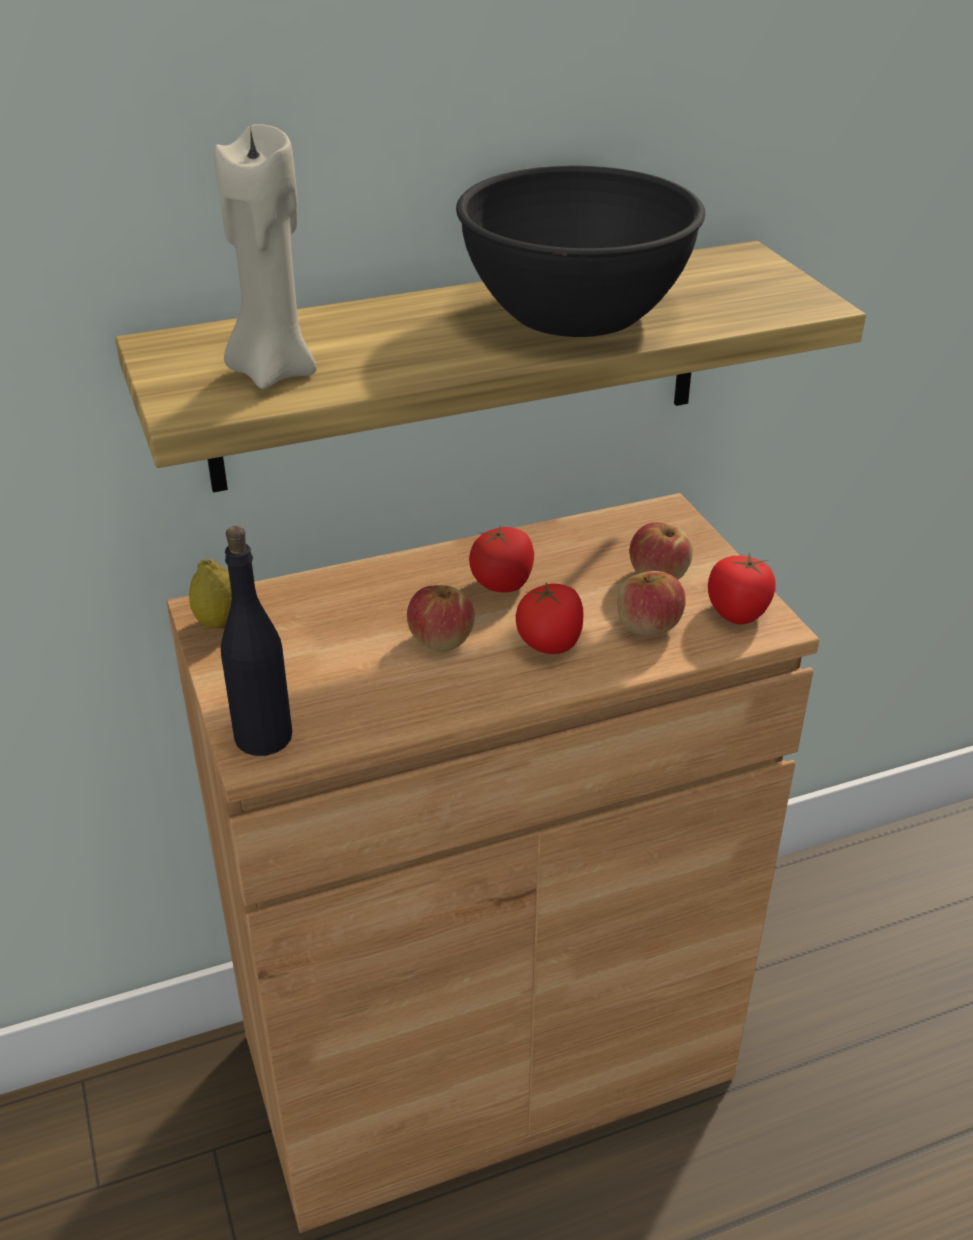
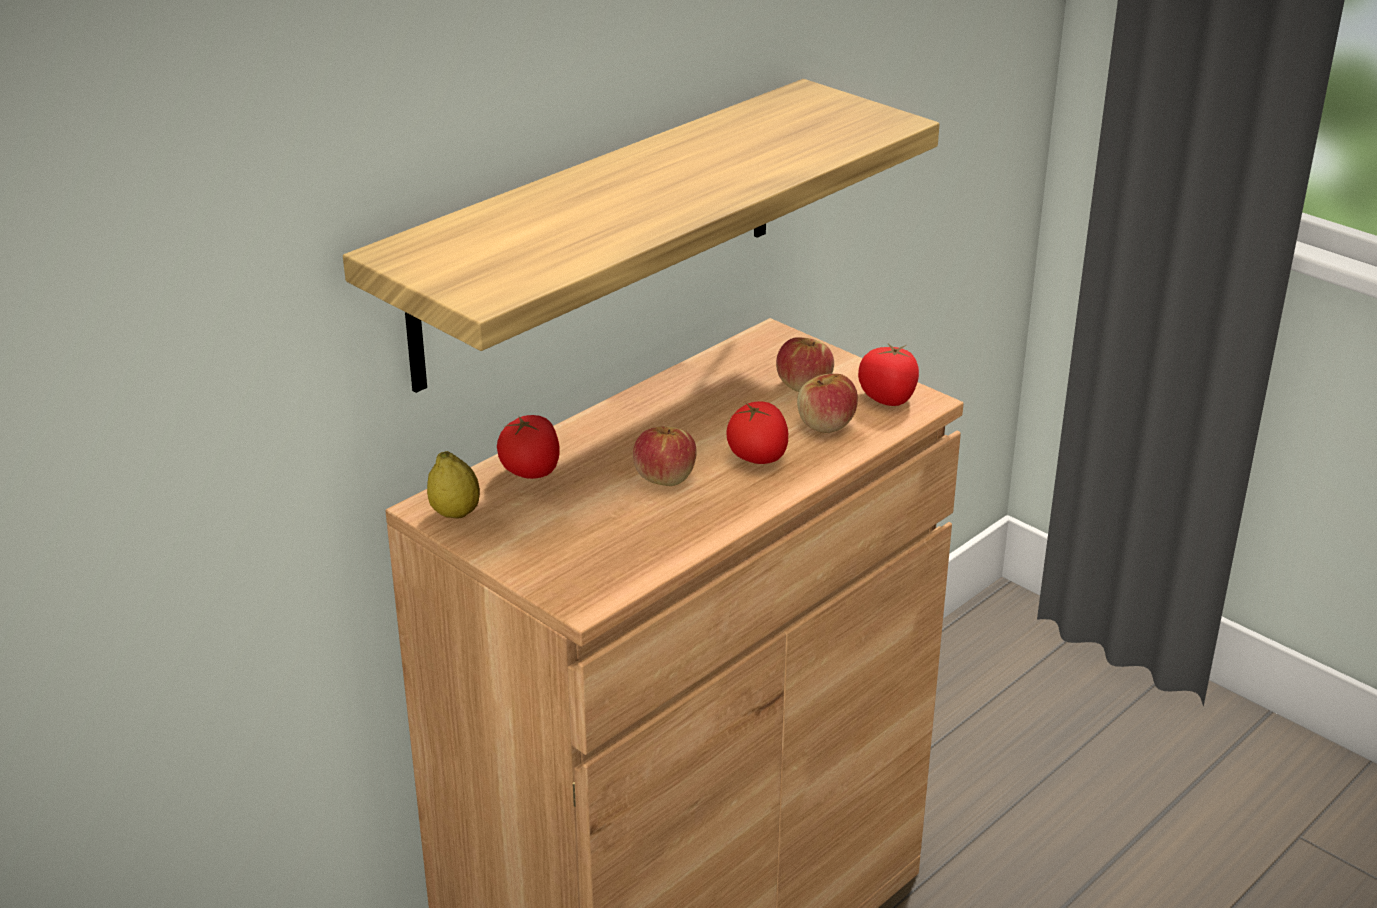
camera: 25 degrees left, 5 degrees down
(263, 736) = (578, 586): black bottle -> none
(273, 371) = (522, 254): beige candle -> none
(502, 583) = (679, 422): tomato -> tomato (531, 471)
(576, 311) = (719, 160): black bowl -> none

